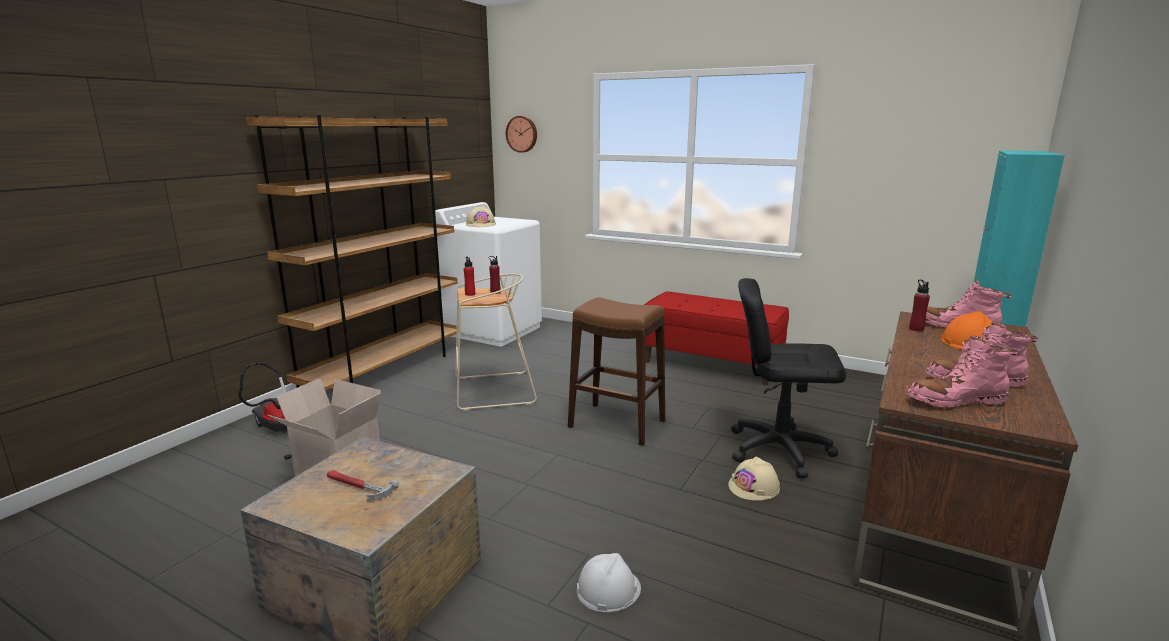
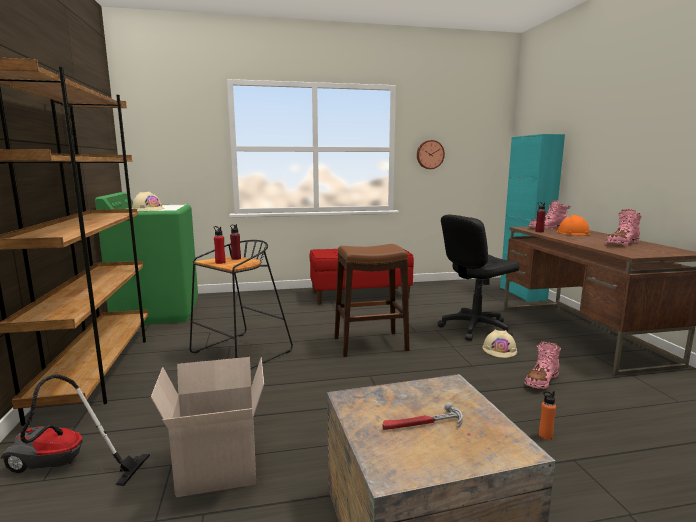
camera: 40 degrees left, 5 degrees down
(492, 391) = (241, 353): beige stool -> black stool
(493, 330) = (157, 312): white washing machine -> green washing machine
(522, 134) = (153, 129): wall clock -> wall clock (429, 154)
(608, 588) = (545, 435): white hard hat -> orange bottle
(955, 401) = (641, 250): pink boot -> pink boot (541, 380)

